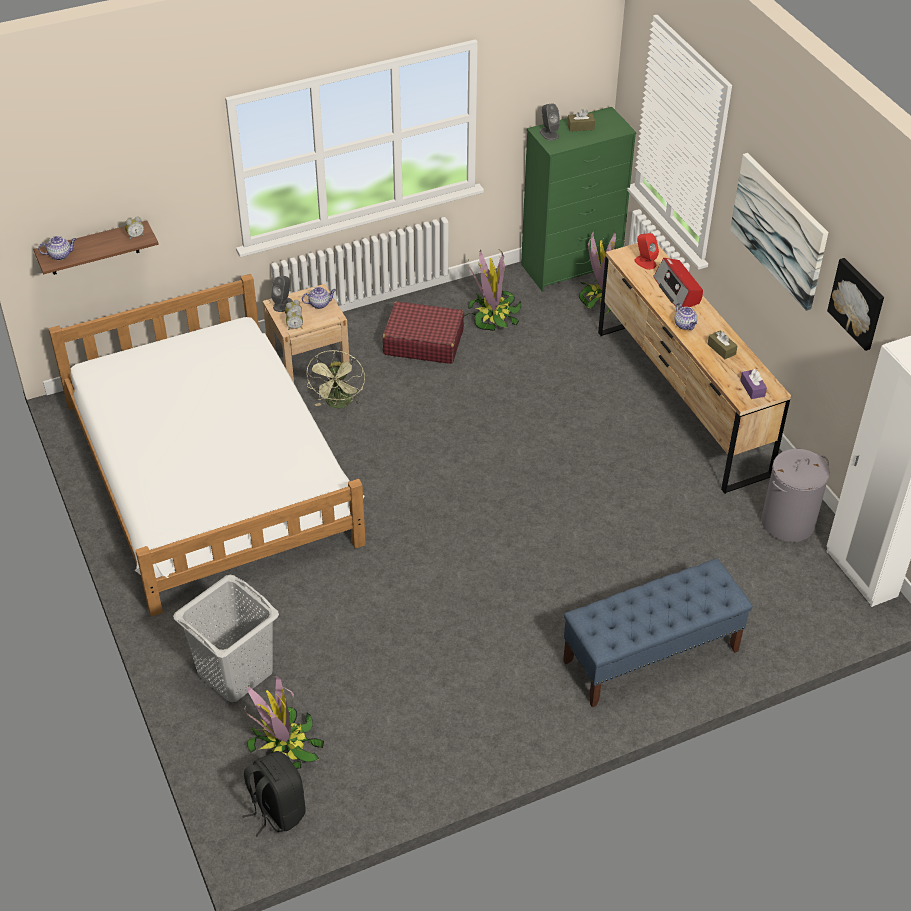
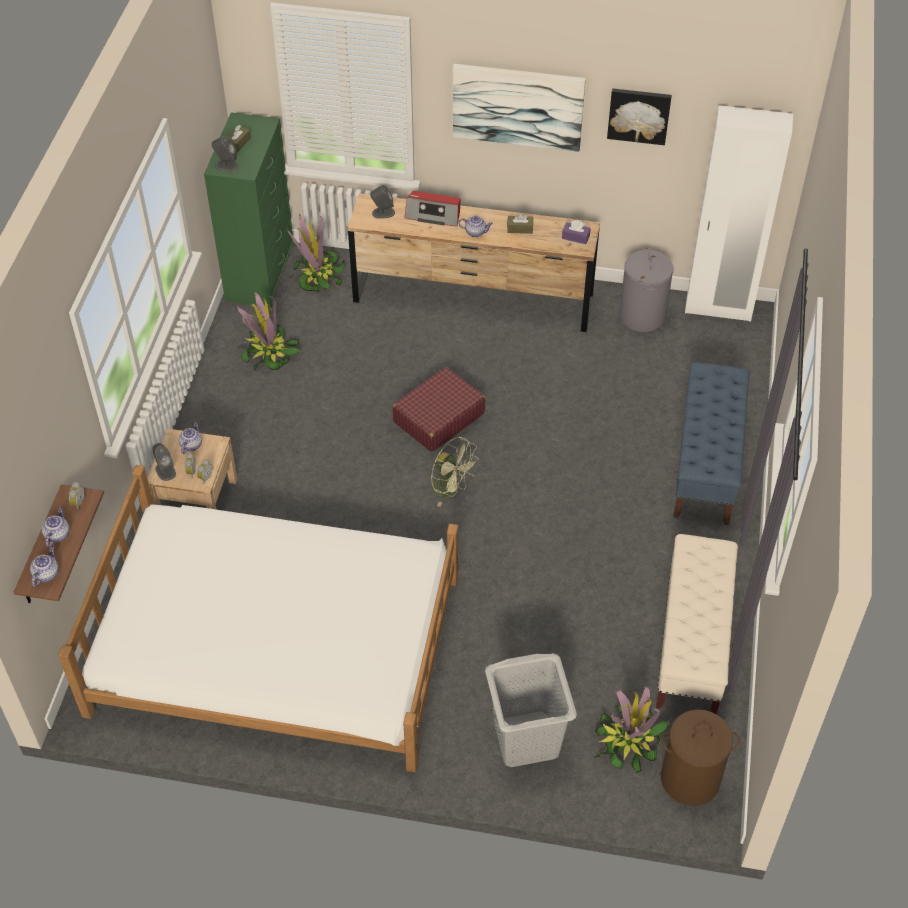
camera: 55 degrees left, 5 degrees up
(99, 242) = (57, 534): none -> teapot
(276, 810) = (689, 779): black backpack -> brown laundry basket
(339, 404) = (277, 510): green fan -> green fan (451, 490)
(423, 342) = (256, 414): red suitcase -> red suitcase (438, 418)
(427, 743) = (692, 644): none -> beige bench
(645, 262) = (383, 213): red speaker -> grey speaker

